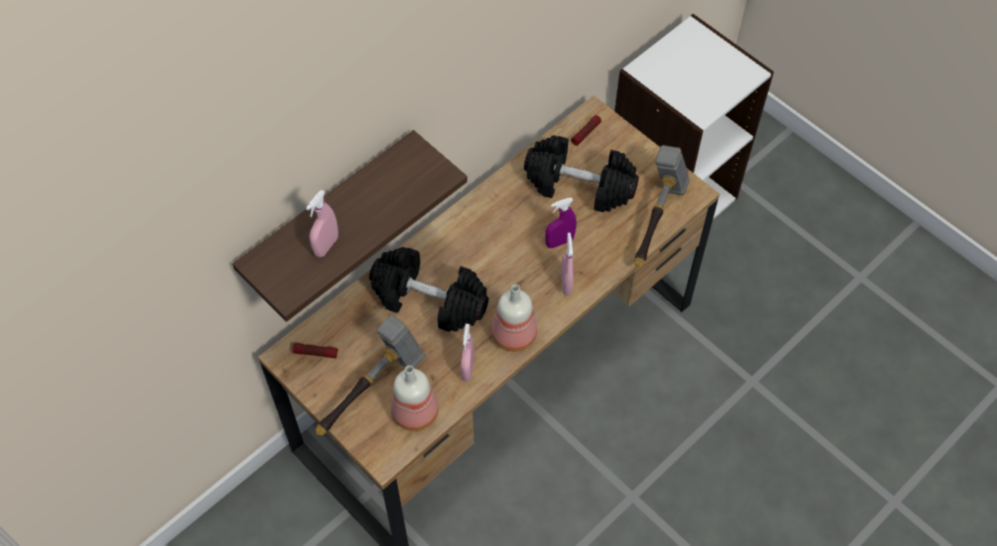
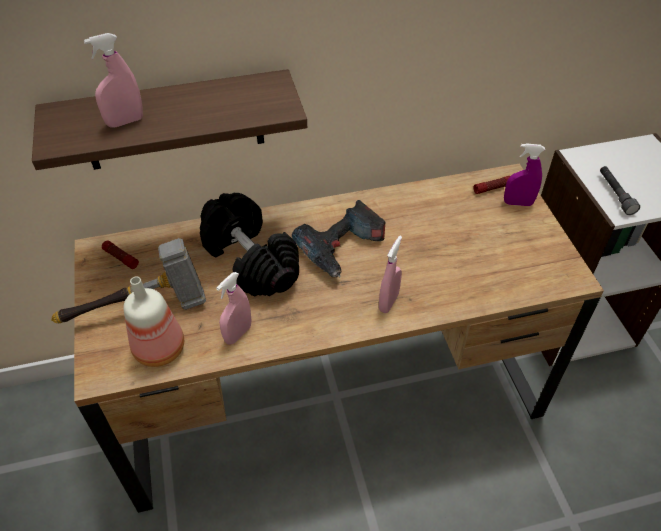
camera: 30 degrees right, 10 degrees down
(497, 252) = (341, 248): none -> power drill
(512, 335) = (303, 324): bottle -> none
(559, 242) = (407, 264): purple spray bottle -> purple spray bottle (518, 203)
(579, 186) = (458, 227): black dumbbell -> none
(656, 221) = (519, 287): hammer -> none
(689, 97) = (615, 194): none -> grey flashlight

